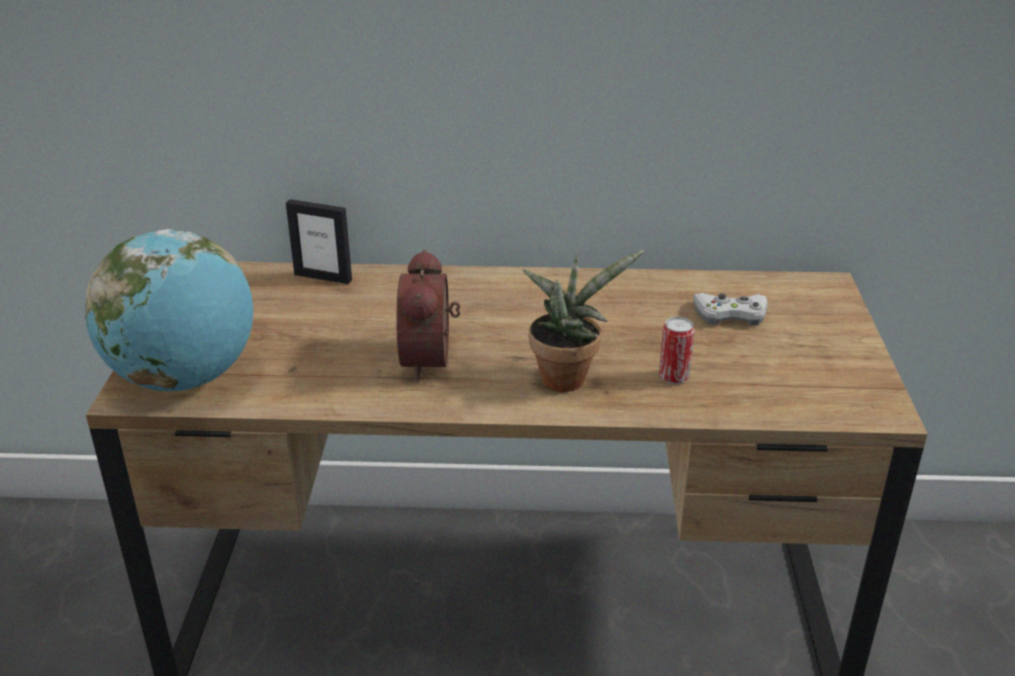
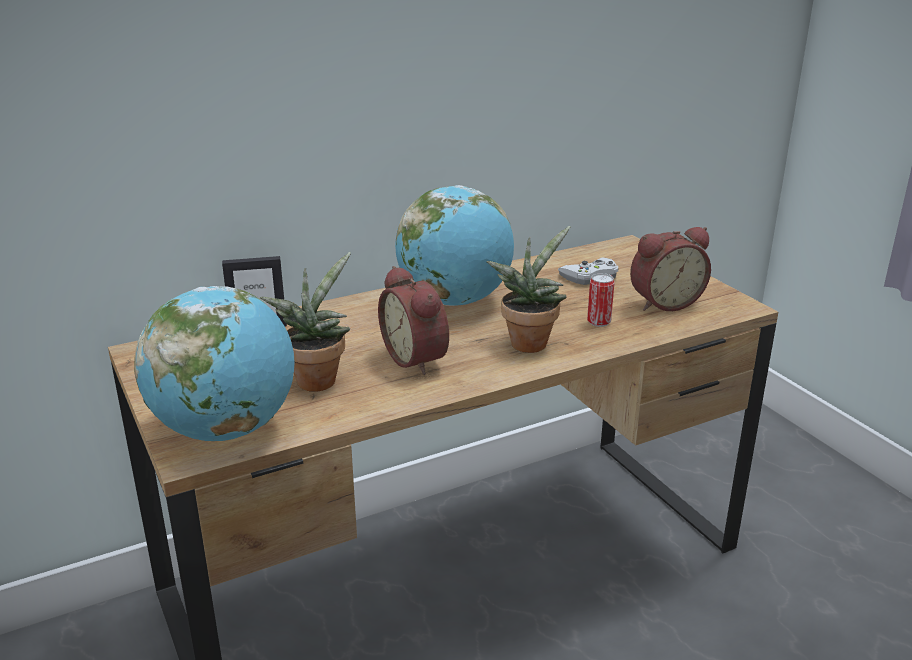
camera: 30 degrees left, 5 degrees down
(315, 351) = (317, 378): none -> potted plant
(542, 303) = (455, 301): none -> globe
(784, 375) = (664, 302): none -> alarm clock

